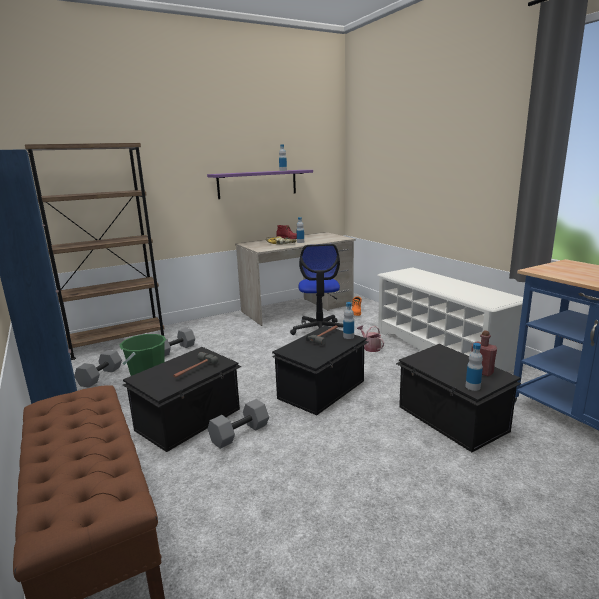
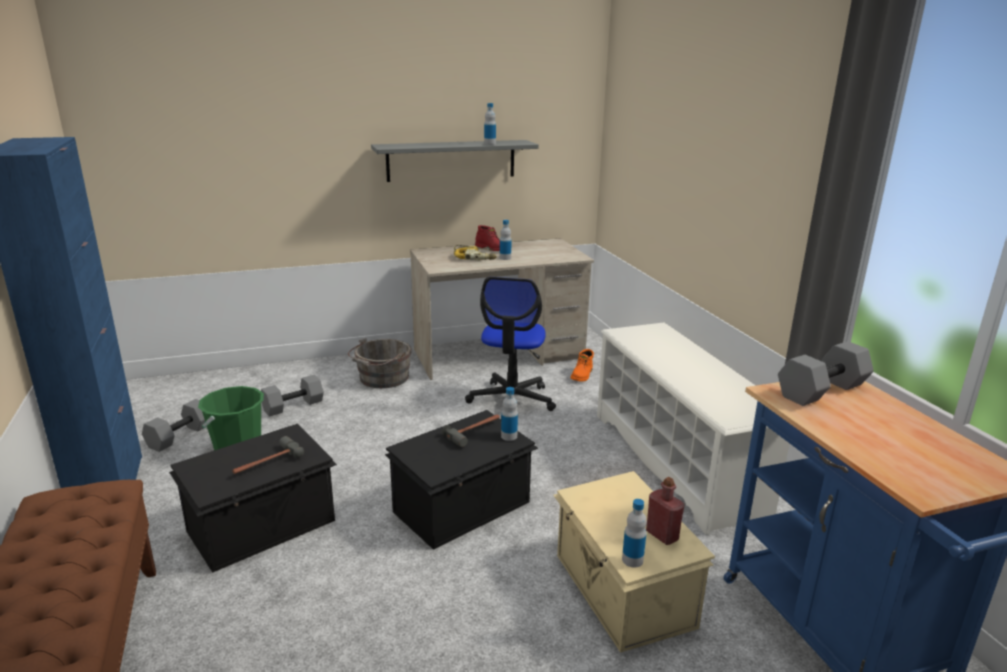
camera: 10 degrees right, 5 degrees up
(117, 343) = (223, 382): brown bookcase -> none
(228, 329) = (382, 379): none -> grey bucket
(239, 433) = (317, 559): grey dumbbell -> grey dumbbell (821, 390)
(257, 184) = (451, 160): purple shelf -> grey shelf
(370, 347) = (570, 443): watering can -> none
(451, 419) = (622, 591): black storage box -> beige storage box

